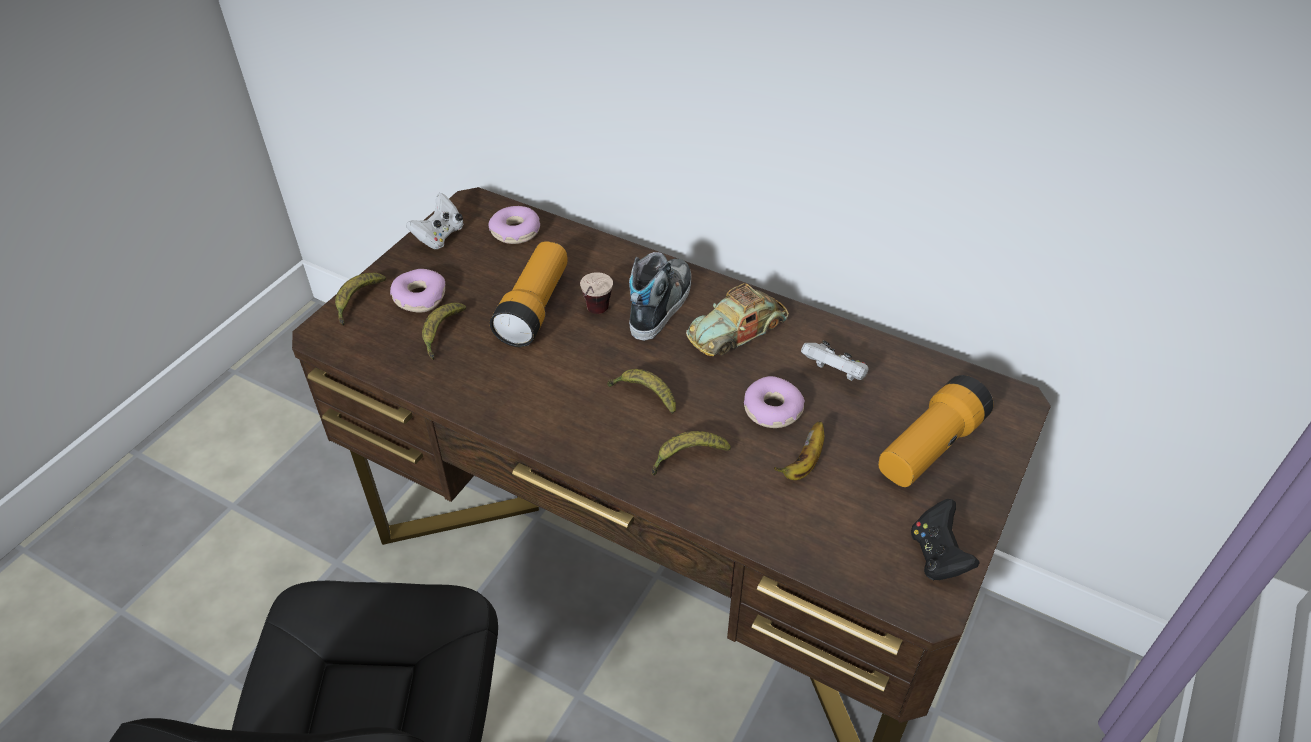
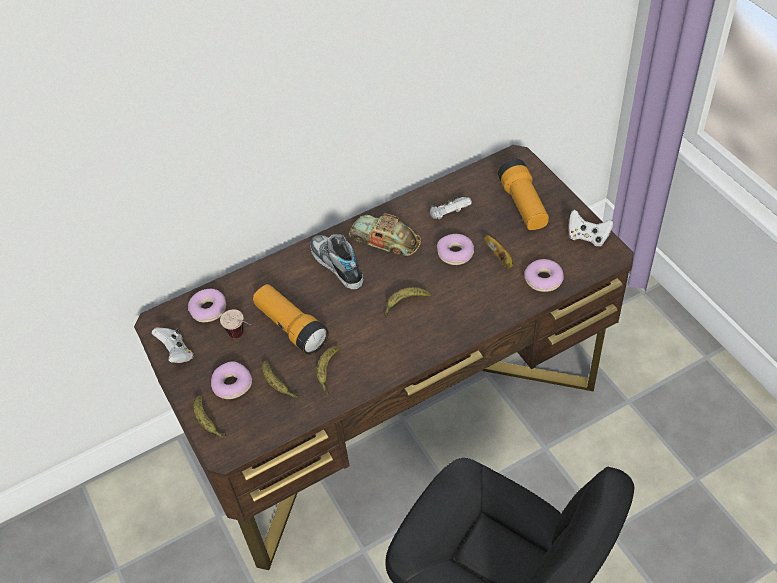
camera: 55 degrees left, 5 degrees up
(594, 316) = (322, 300): cup -> cup (242, 337)
(687, 457) = (463, 305): banana -> banana (328, 372)
(737, 330) = (385, 240): toy car -> toy car turned 120 degrees clockwise
(804, 533) = (543, 280): none -> donut
(937, 555) = (587, 237): black game controller -> white game controller

